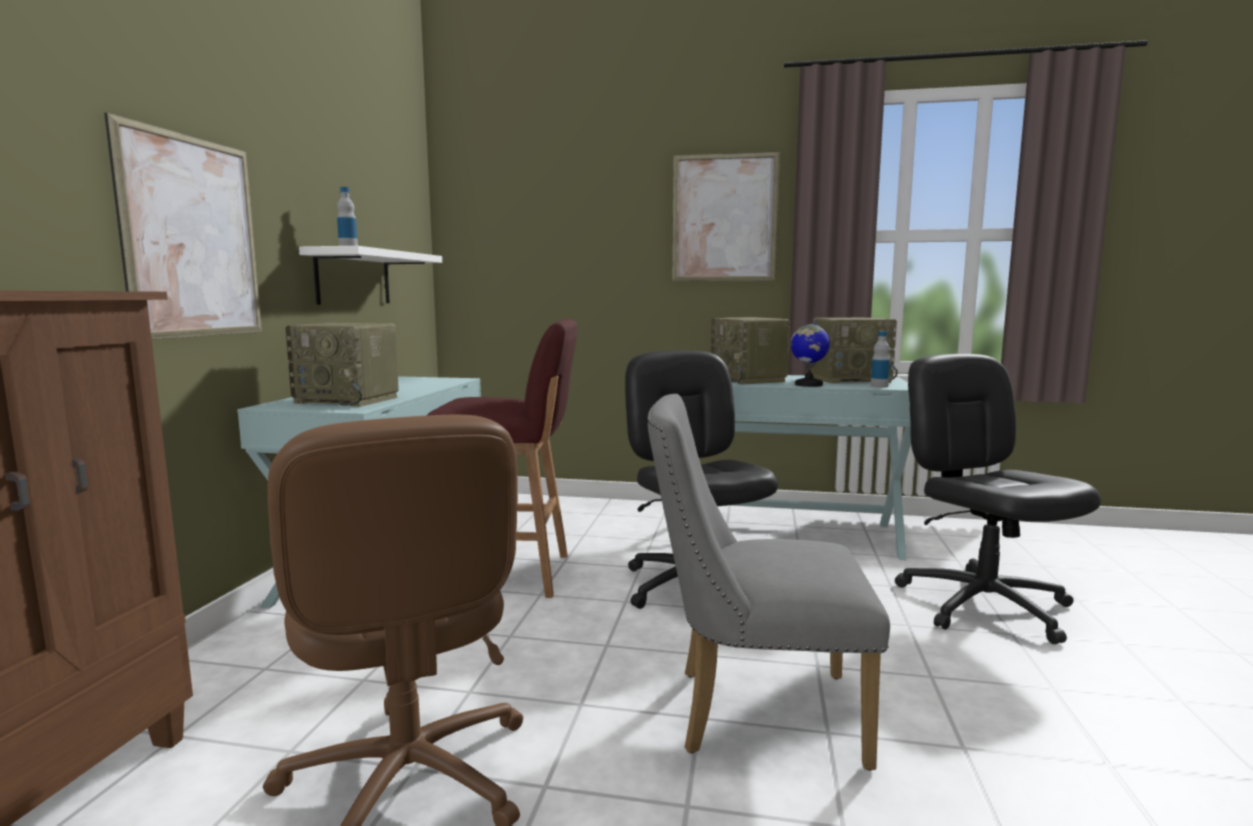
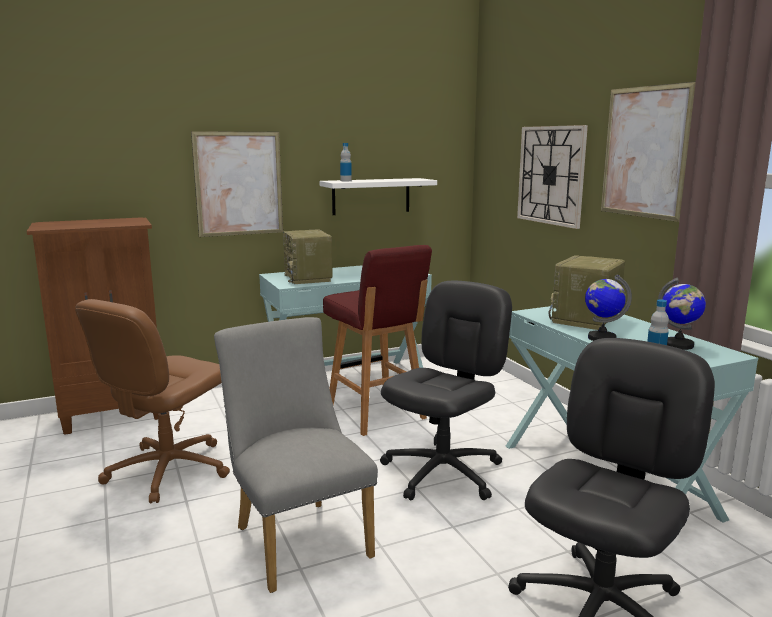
camera: 55 degrees right, 5 degrees up
(588, 249) = (551, 175): none -> wall clock
(851, 379) = (678, 345): radio -> globe

